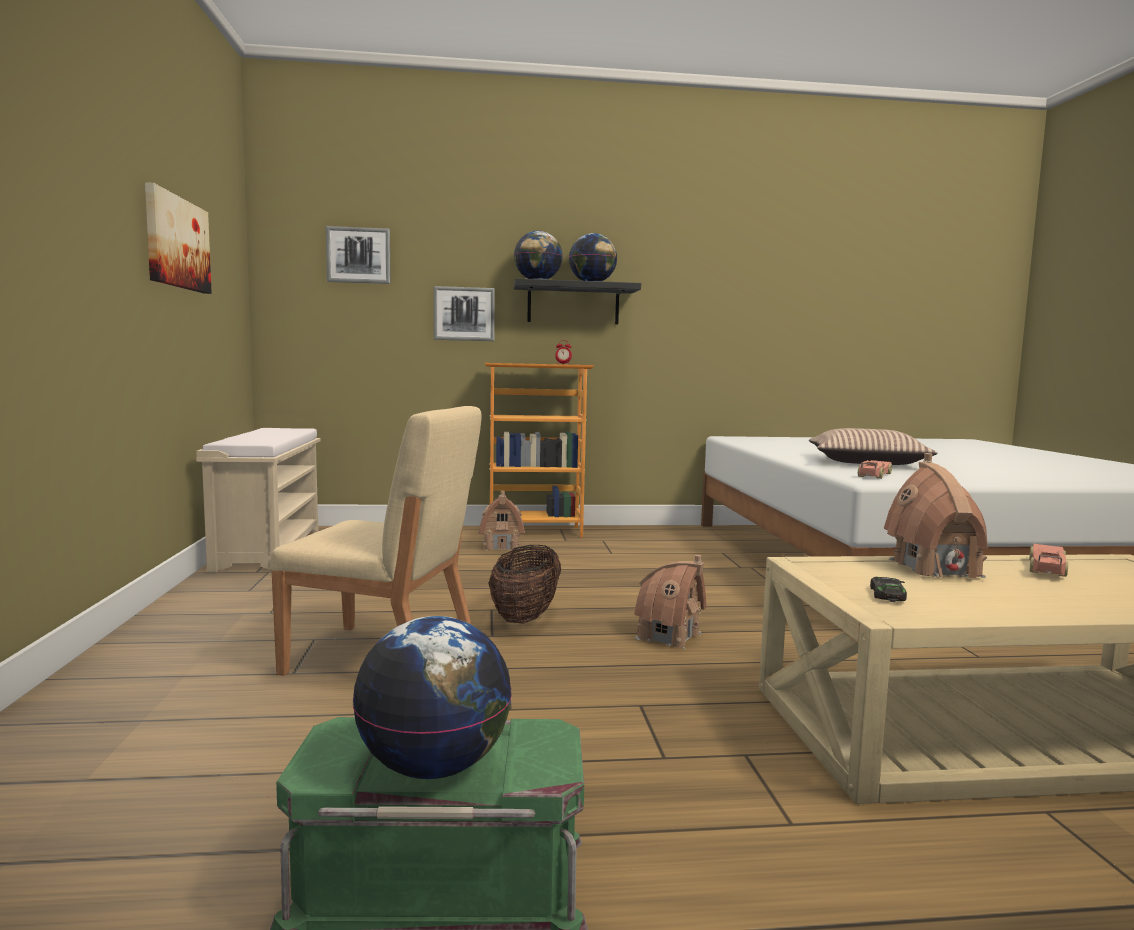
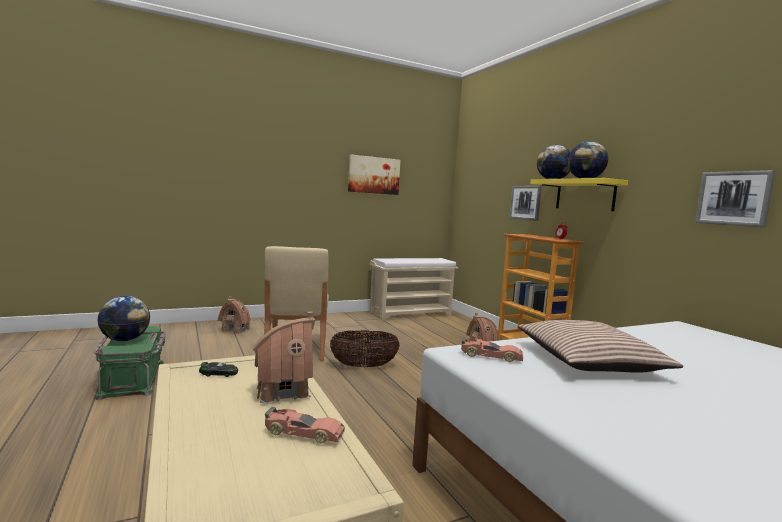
camera: 70 degrees right, 0 degrees up
(358, 255) = (487, 170): picture -> picture (733, 198)
(573, 304) = (585, 195): black shelf -> yellow shelf
(669, 636) = (360, 402): toy house -> toy house (235, 330)

